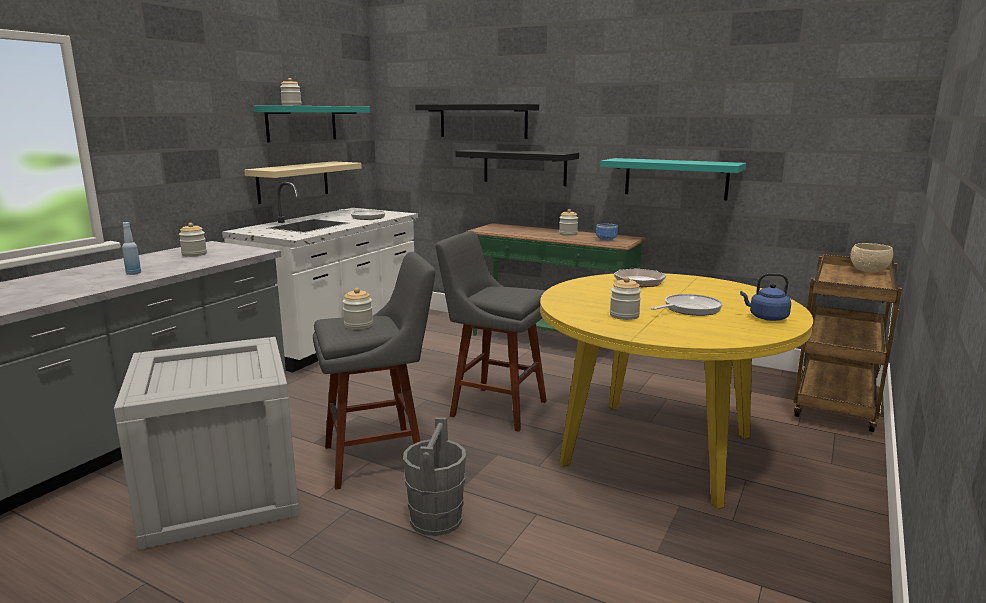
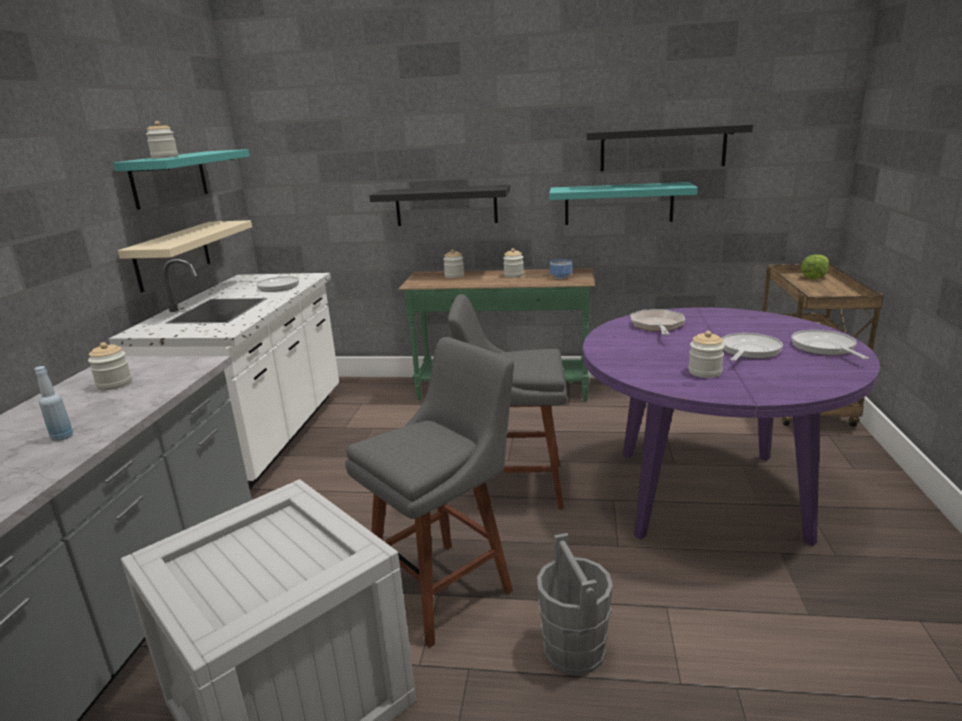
camera: 20 degrees left, 5 degrees up
(358, 325) = (419, 443): jar -> jar (454, 276)
(483, 121) = (389, 156): black shelf -> black shelf (662, 148)
(658, 449) = (707, 493): yellow dining table -> purple dining table
(766, 318) = (825, 348): blue kettle -> frying pan
(868, 271) = (815, 277): beige bowl -> lettuce

